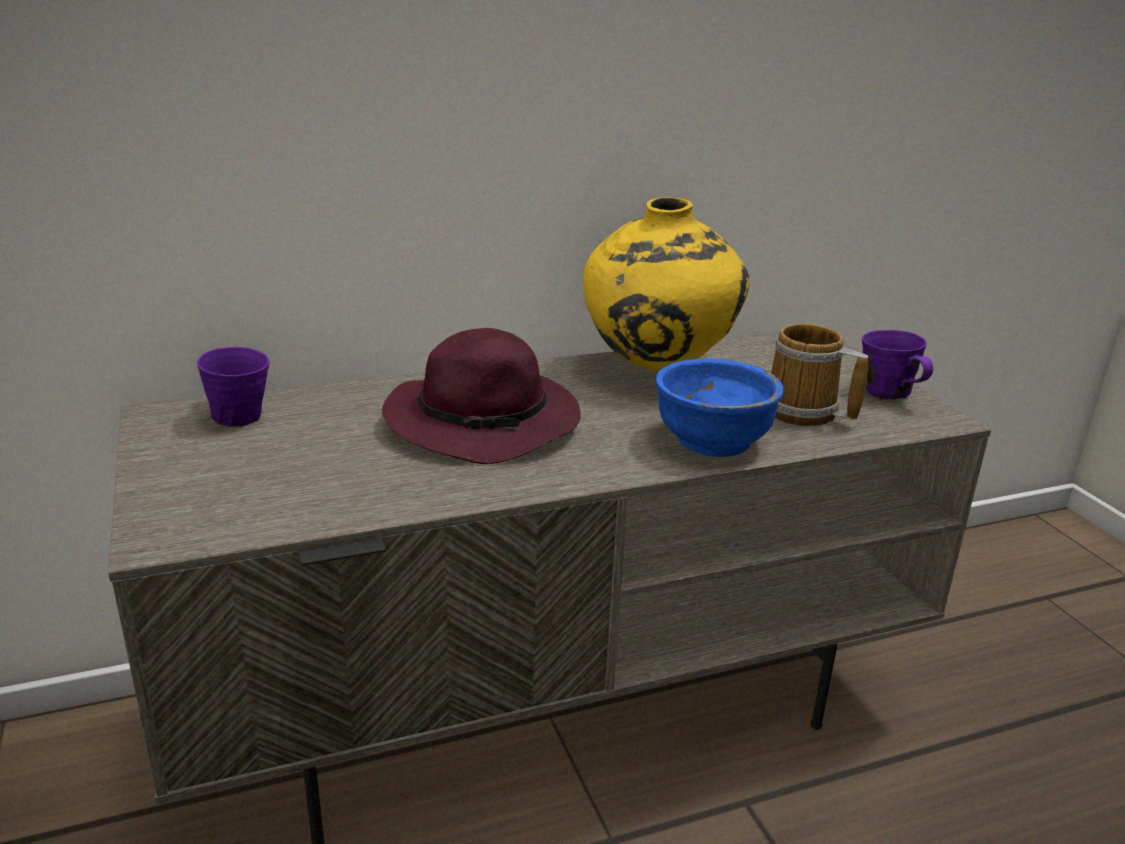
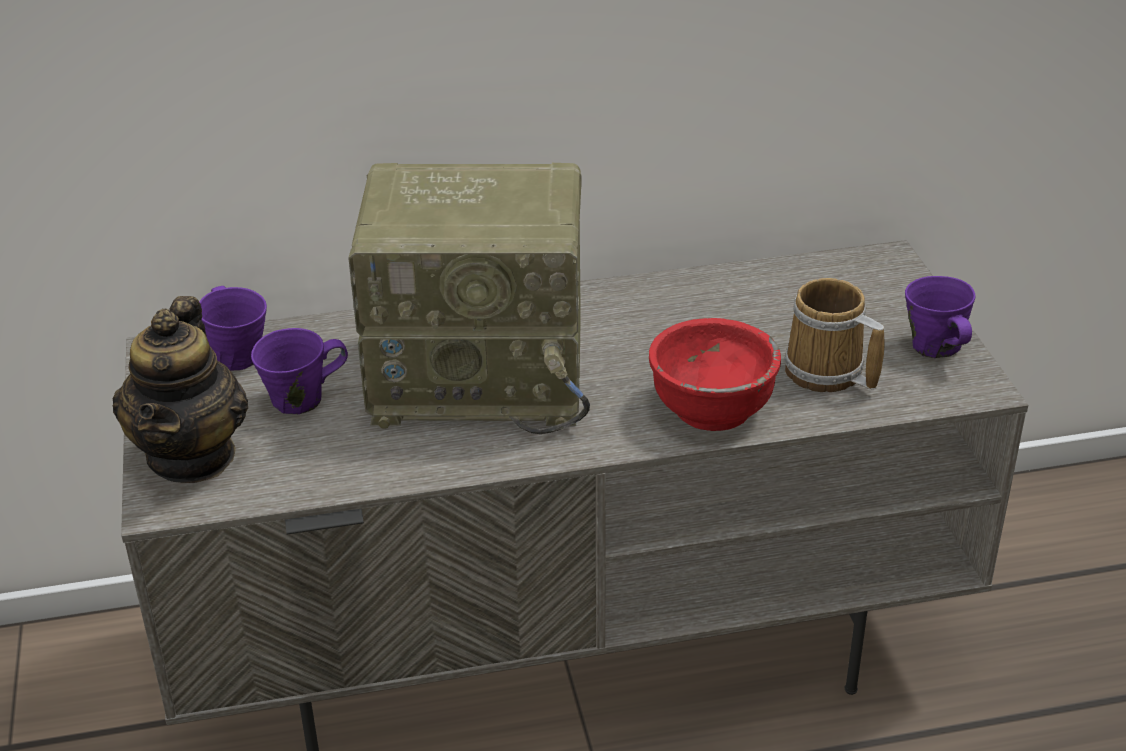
camera: 10 degrees right, 10 degrees up
(192, 496) = (192, 456): none -> teapot
(307, 447) = (301, 400): none -> purple mug
(486, 423) = (483, 375): purple hat -> radio
(658, 369) = (688, 303): yellow vase -> none
(712, 441) = (711, 409): blue bowl -> red bowl

